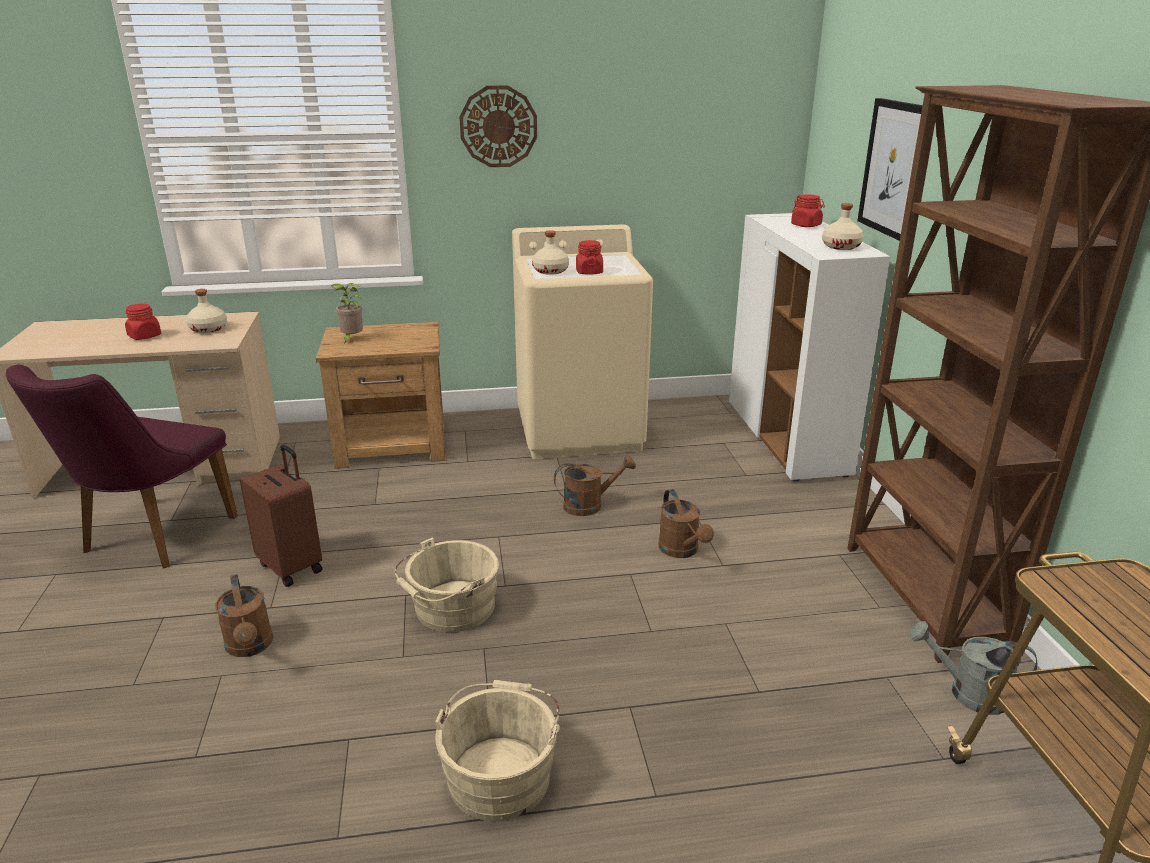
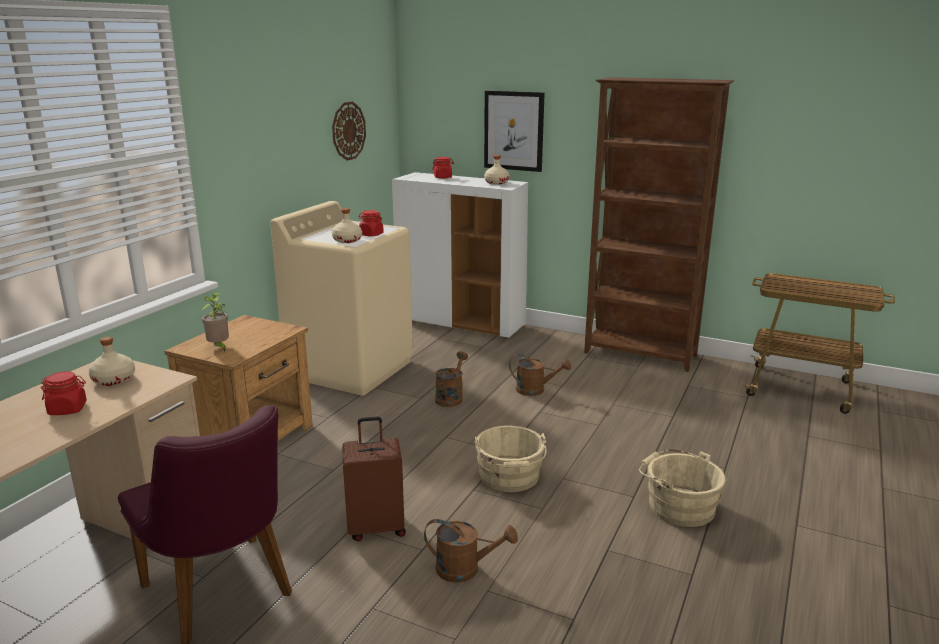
camera: 55 degrees left, 5 degrees down
(498, 126) = (249, 135): wall clock -> wall clock (348, 131)
(967, 693) = (713, 375): grey watering can -> none

